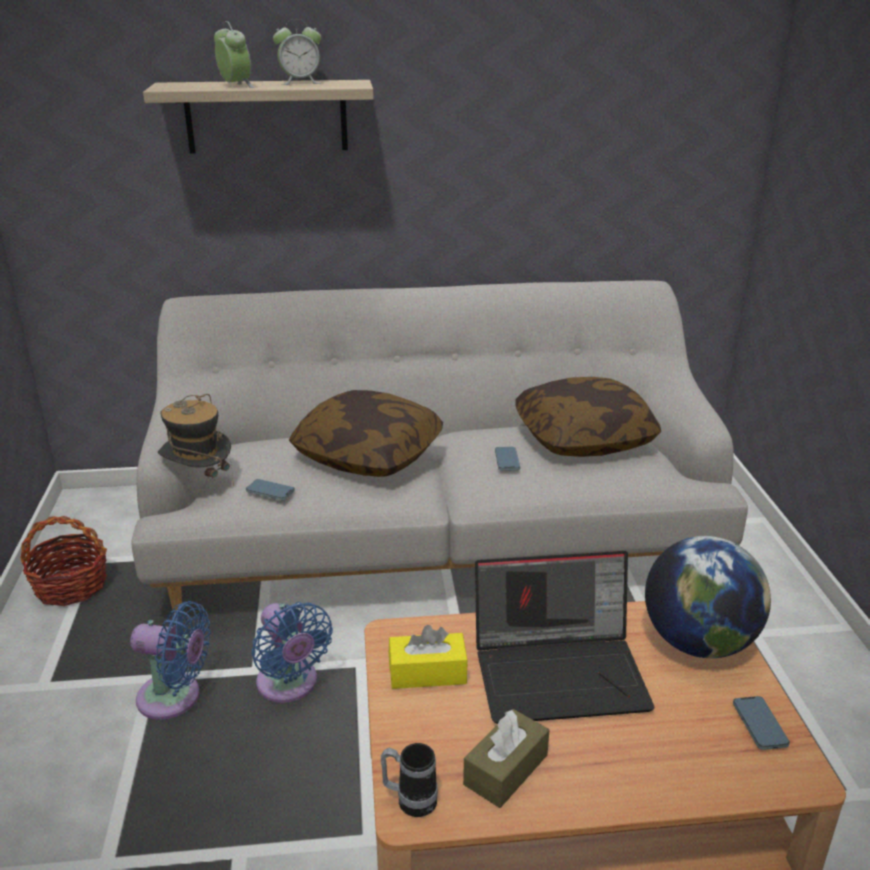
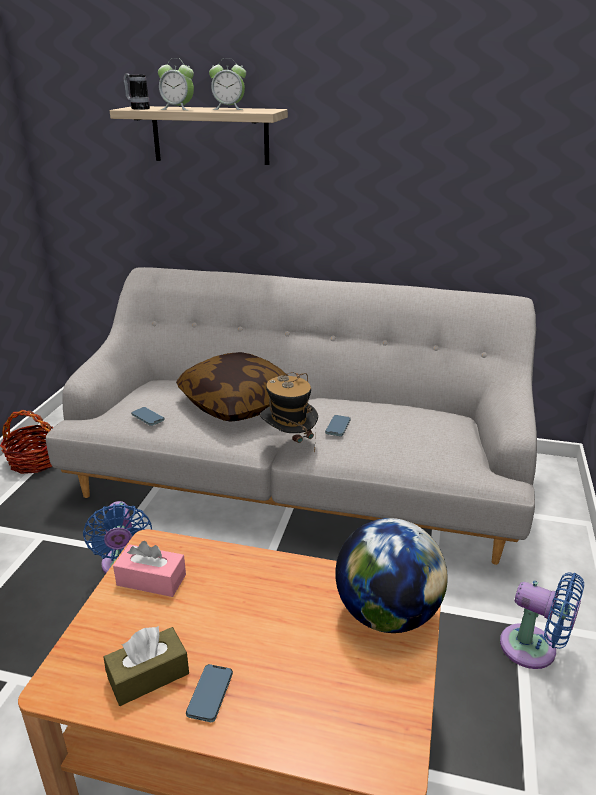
camera: 20 degrees right, 0 degrees up
(175, 698) = (46, 554): blue fan -> blue fan (534, 649)
(199, 482) = (107, 402): hat -> hat (289, 443)
(235, 86) = (178, 109): alarm clock -> alarm clock turned 120 degrees clockwise
(409, 800) = (60, 677): mug -> mug (137, 108)
(427, 673) = (151, 580): yellow tissue box -> pink tissue box
(561, 672) = (252, 607): laptop -> none
(584, 438) = (415, 420): pillow -> none
(759, 725) = (388, 704): phone -> phone (210, 694)

